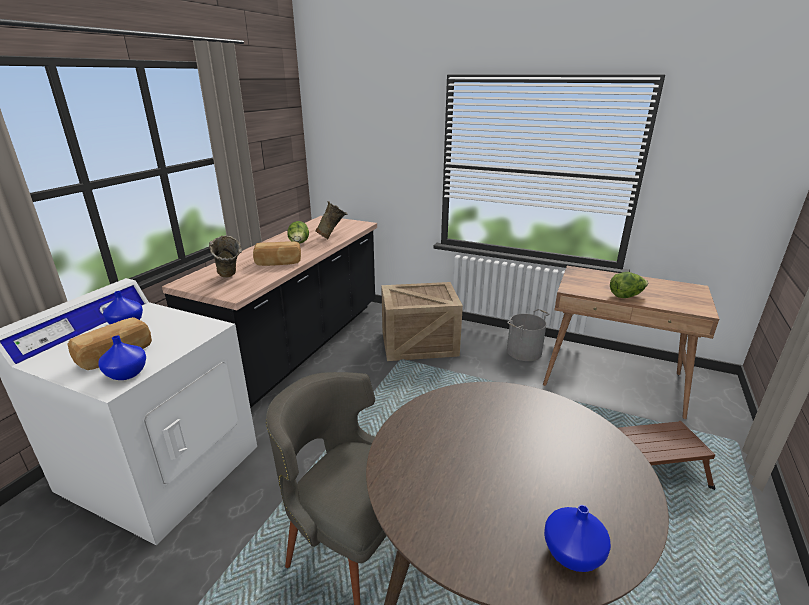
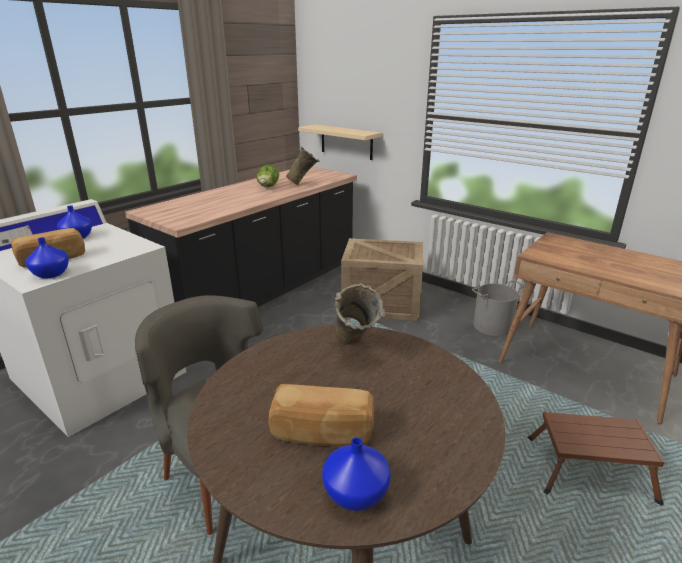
camera: 15 degrees right, 0 degrees up
(230, 280) = (185, 211): beige vase -> beige vase (355, 351)
(278, 263) = (237, 201): bread -> bread (322, 433)
(361, 191) = (346, 142): none -> beige shelf
(626, 296) = (599, 268): lettuce -> none

